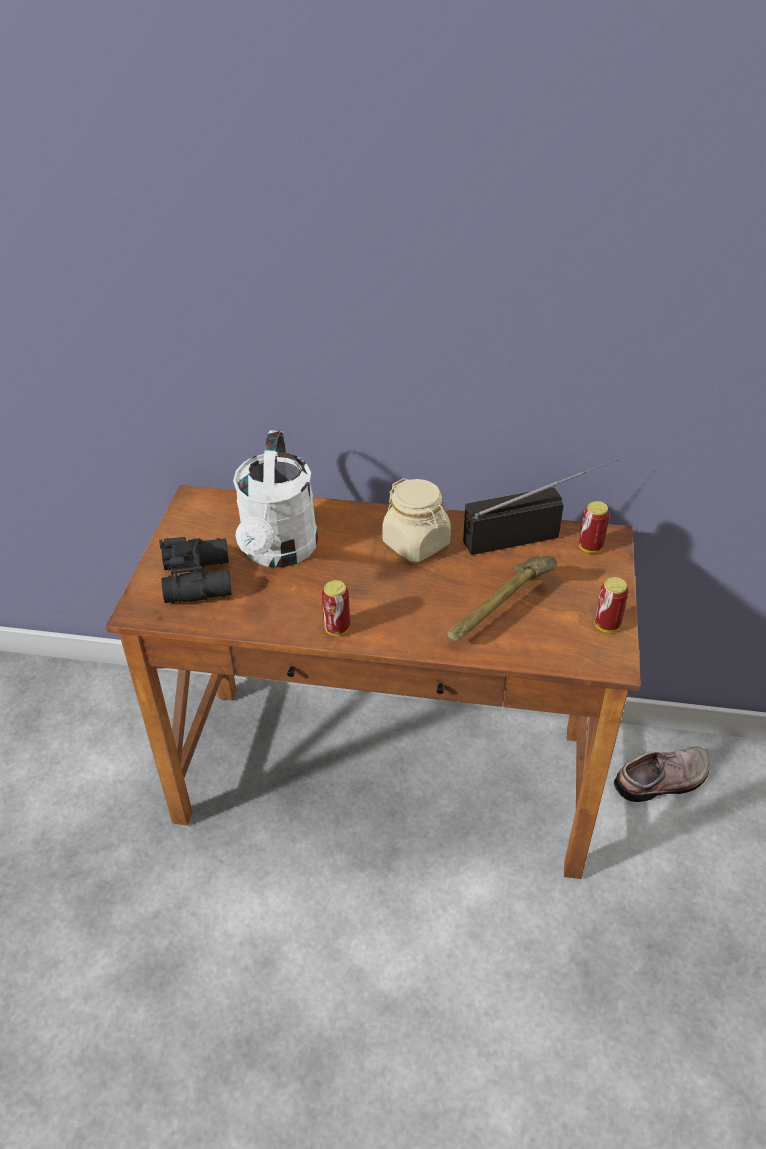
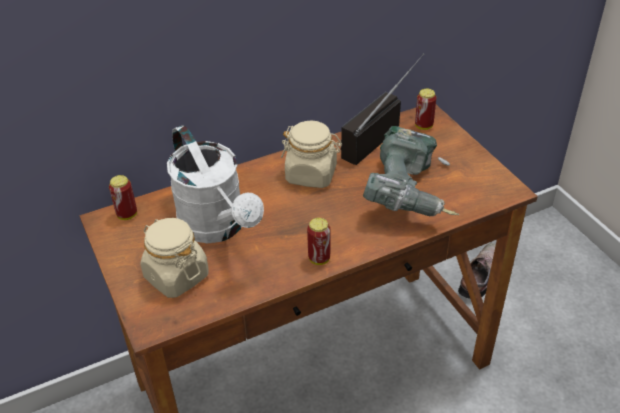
camera: 35 degrees left, 0 degrees up
(200, 578) = (176, 276): black binoculars -> beige jar
(496, 612) = (411, 194): hammer -> power drill
(606, 625) = (483, 169): can -> can (127, 215)

